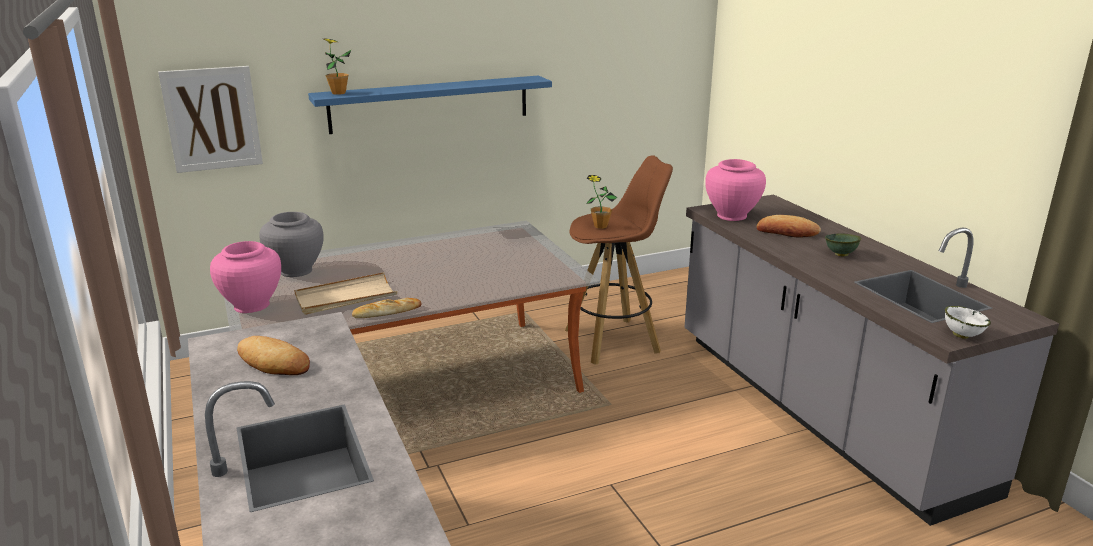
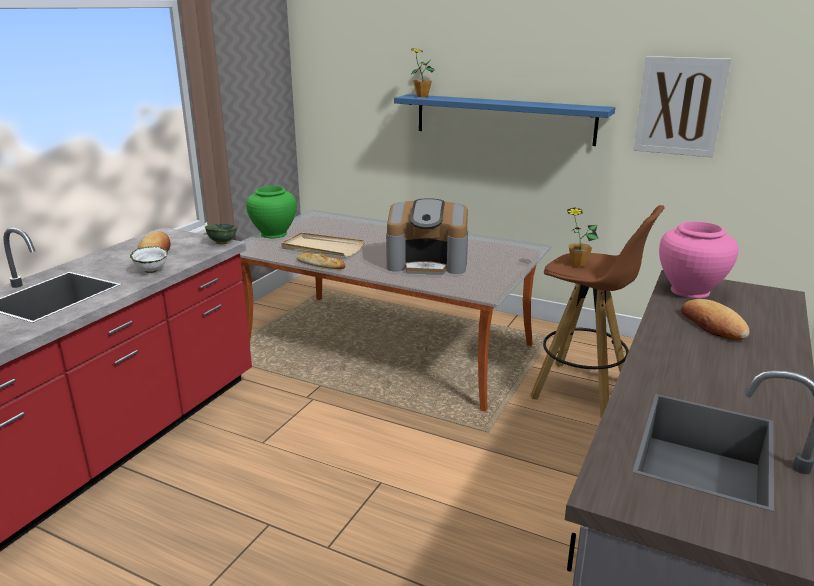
camera: 50 degrees right, 0 degrees up
(212, 119) = (344, 104): picture -> picture (680, 106)
(252, 305) = (274, 234): pink vase -> green vase
(296, 271) = (336, 225): grey vase -> none
(475, 271) = (428, 263): none -> coffee machine
(840, 255) = (716, 367): green bowl -> green bowl (222, 243)
(961, 335) = (632, 503): white bowl -> white bowl (152, 271)

